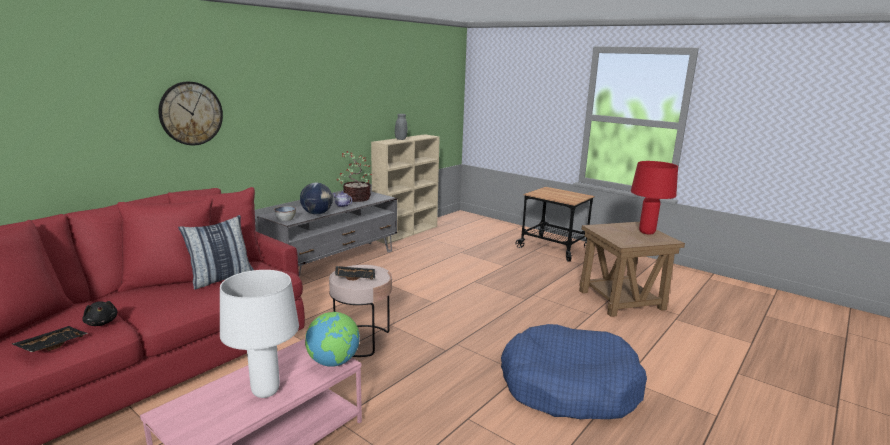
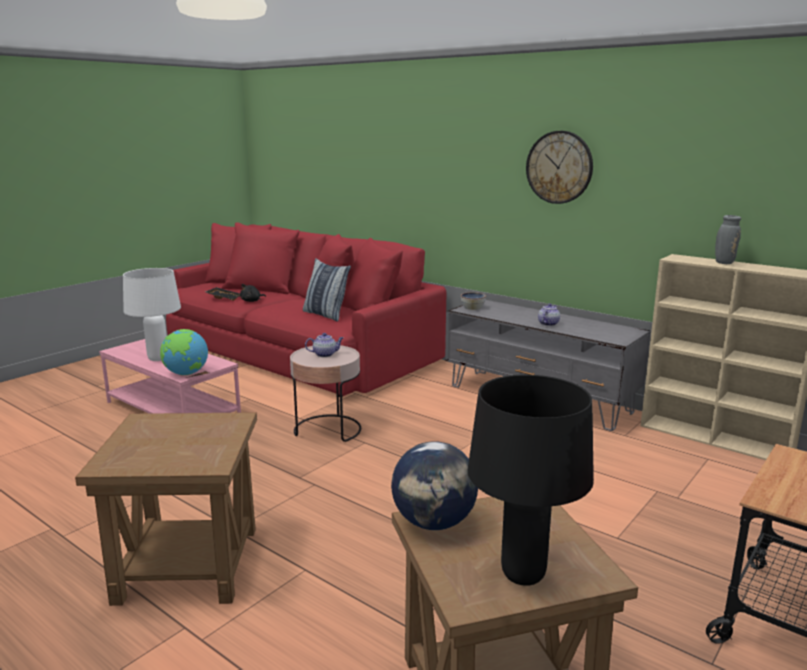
camera: 90 degrees right, 0 degrees up
(191, 113) = (434, 173): wall clock -> wall clock (559, 167)
(317, 213) = (503, 316): globe -> globe (433, 523)
(355, 277) = (325, 354): black tray -> teapot
(356, 198) = (592, 327): potted plant -> none
(568, 386) = (189, 565): blue dog bed -> brown side table
(646, 232) = (524, 575): red table lamp -> black table lamp

